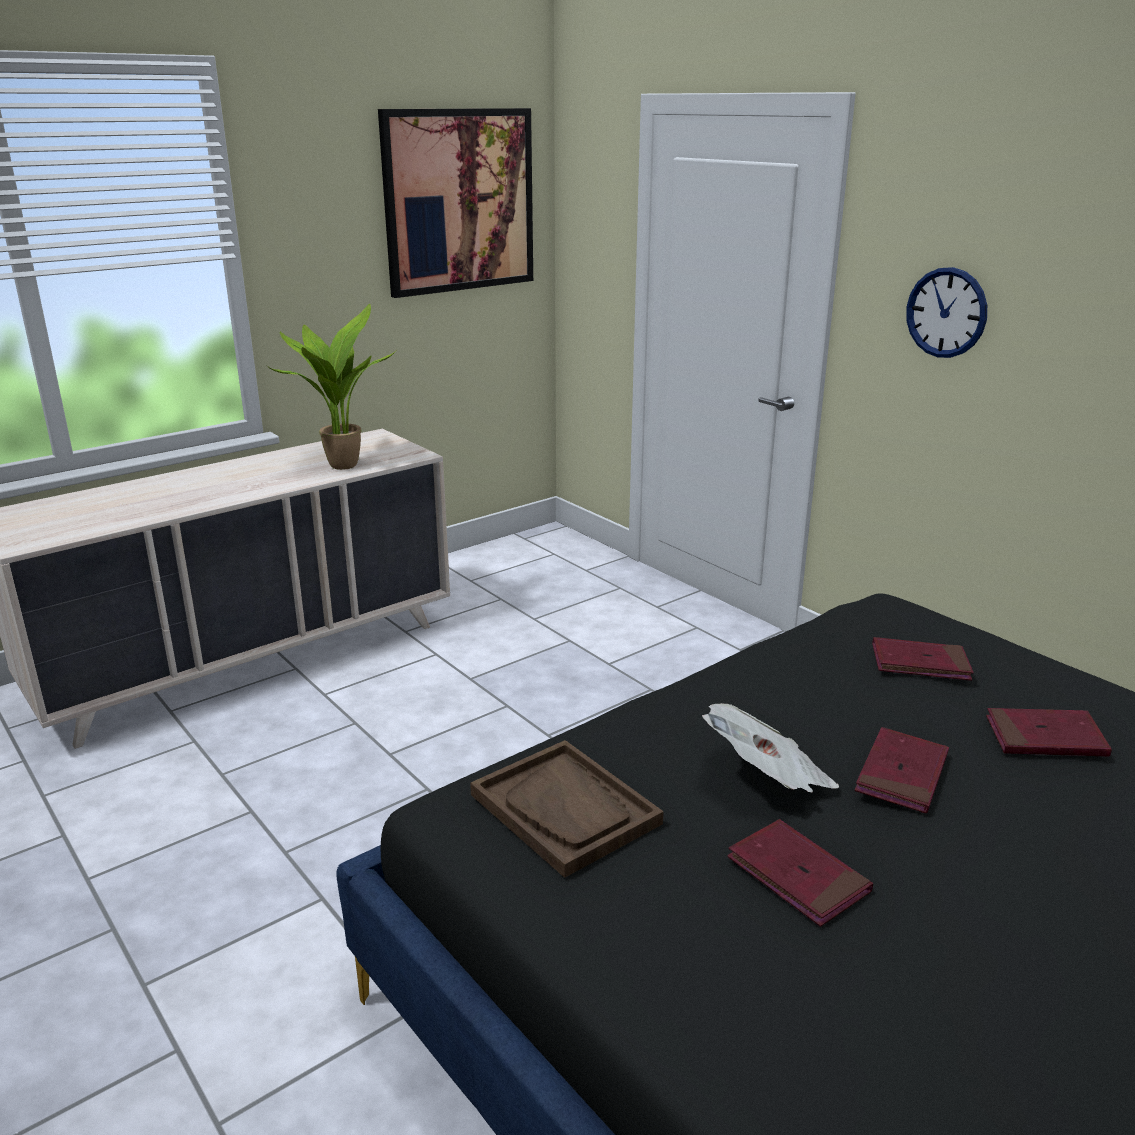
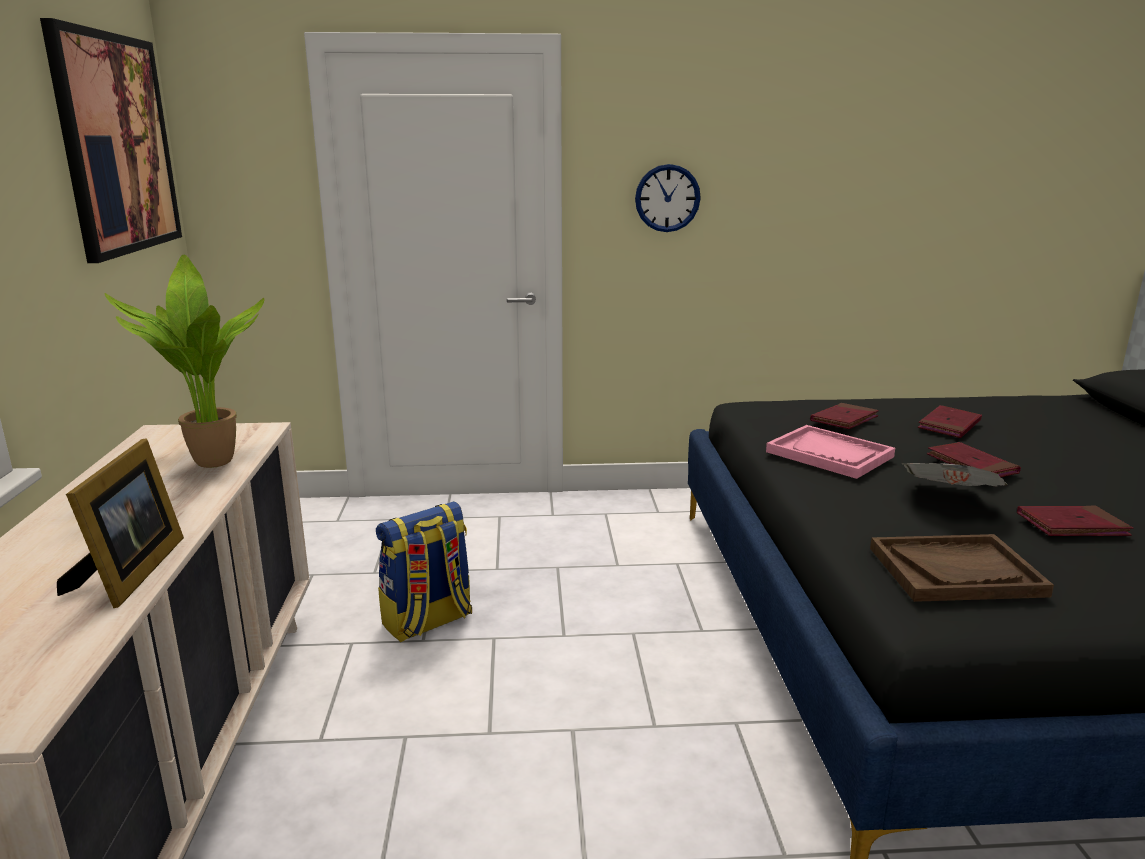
camera: 55 degrees left, 5 degrees down
(175, 508) = (130, 573): none -> picture frame
(495, 669) = (428, 622): none -> backpack
(795, 681) = (829, 454): none -> pink tray

